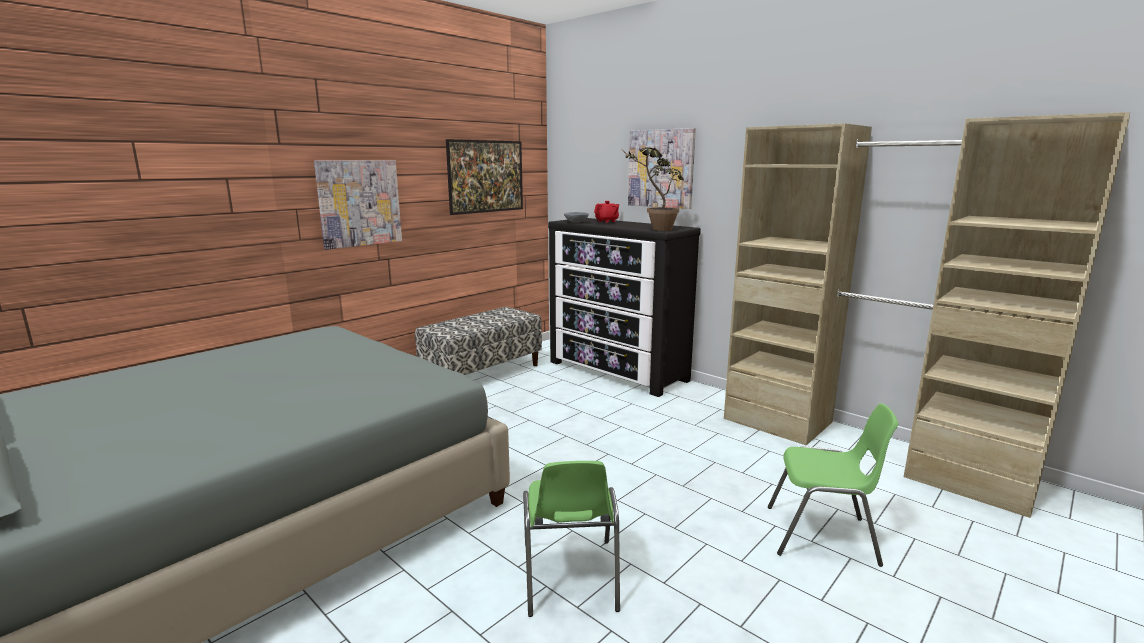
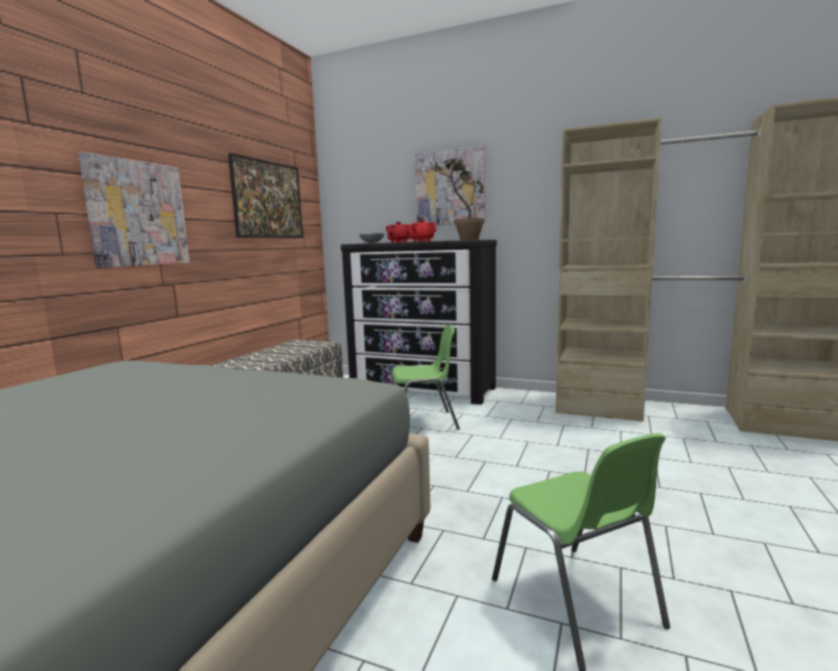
camera: 20 degrees left, 5 degrees down
(621, 225) = (421, 241): none -> red teapot
(823, 536) = (747, 492): green chair -> green chair (423, 423)

